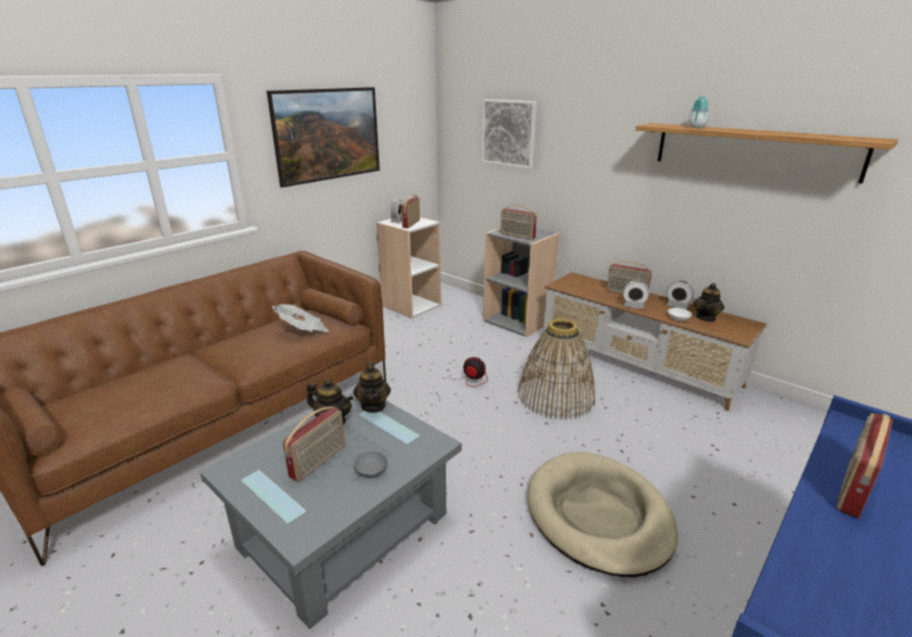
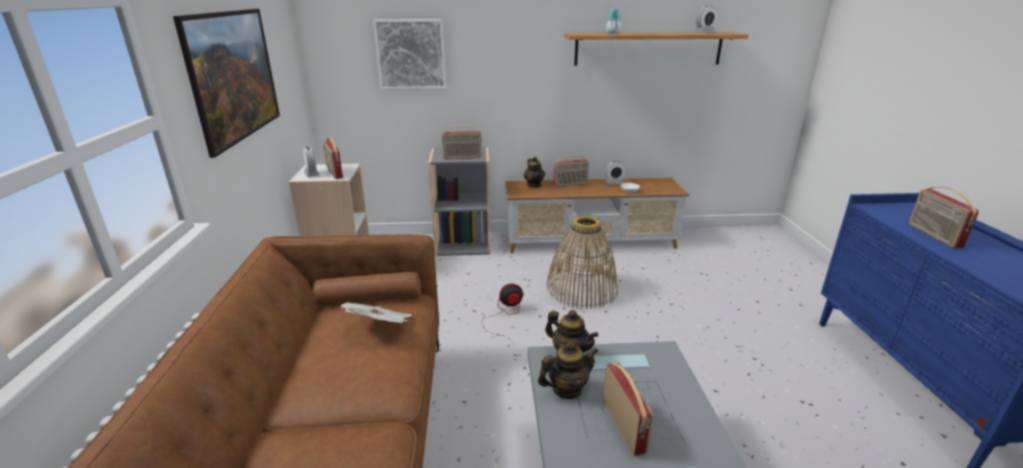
camera: 45 degrees left, 0 degrees up
(372, 471) = (670, 402): grey bowl -> none
(598, 516) = (723, 352): beige dog bed -> none
(633, 306) = (591, 192): alarm clock -> alarm clock (704, 33)
(706, 317) = (640, 185): teapot -> teapot (534, 185)

